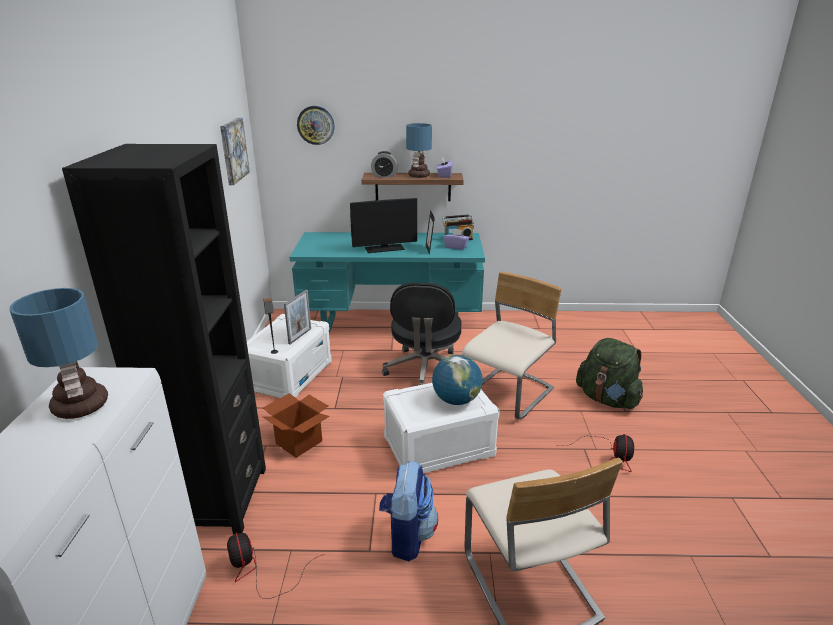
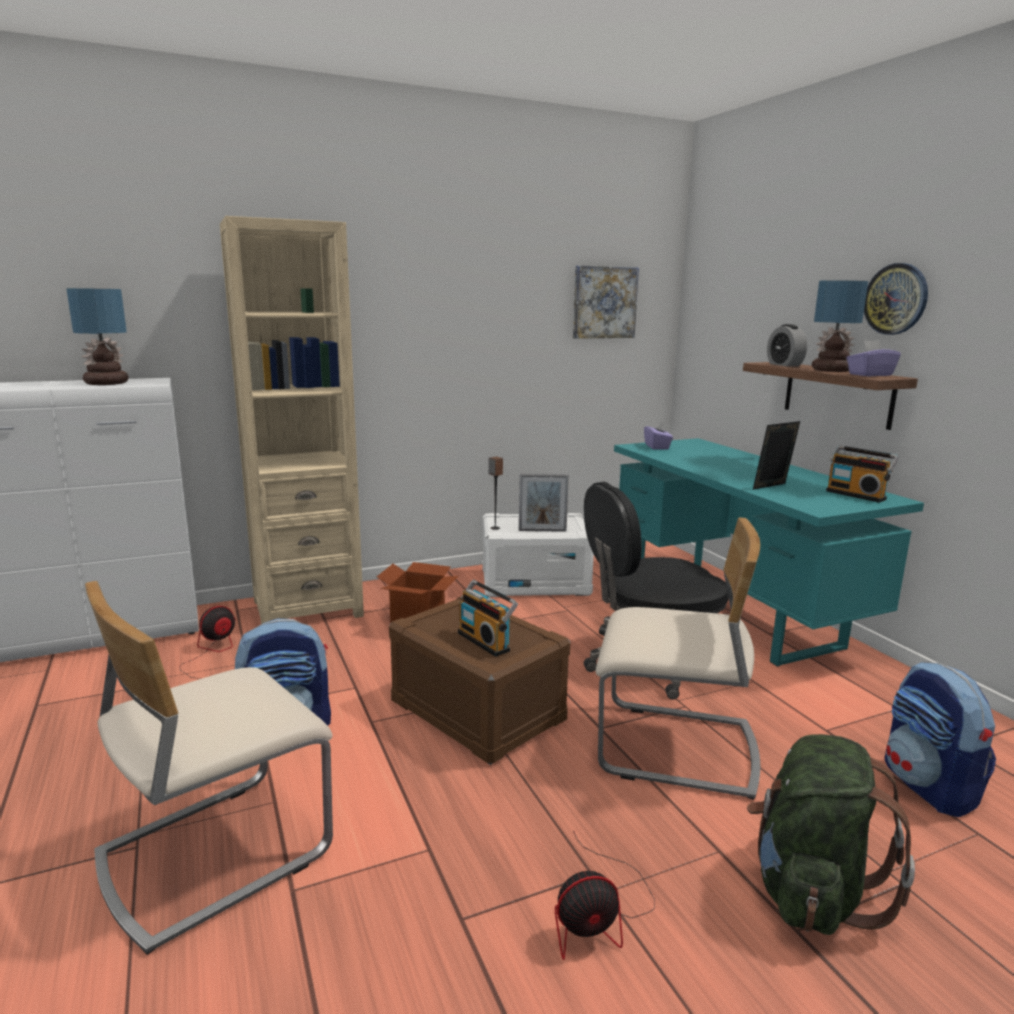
camera: 65 degrees right, 10 degrees down
(217, 498) = (307, 608): black bookcase -> beige bookcase
(315, 125) = (737, 286): wall clock -> wall clock (896, 299)
(384, 248) = (724, 469): monitor -> none
(438, 447) = (476, 711): white storage box -> brown storage box
(456, 247) = (821, 497): purple tissue box -> purple tissue box (657, 447)
(456, 400) = (486, 641): globe -> radio
(560, 347) = (929, 787): none -> backpack

